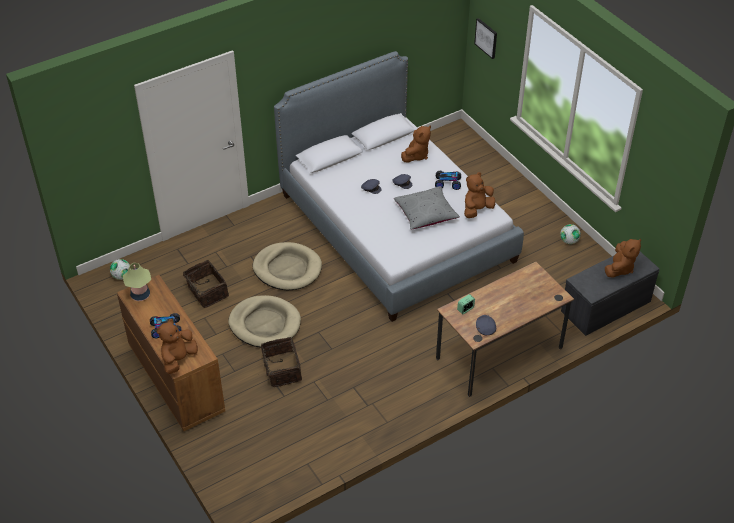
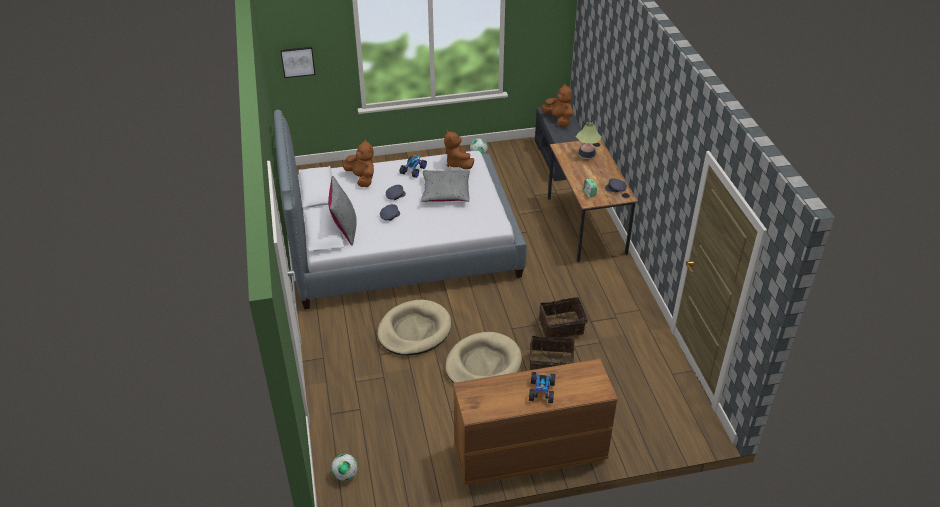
camera: 70 degrees left, 5 degrees down
(140, 295) = (479, 404): table lamp -> table lamp (586, 155)
(178, 359) = (591, 389): brown plush toy -> none
(206, 292) = (413, 402): basket -> basket (561, 327)
(339, 167) = (344, 229): none -> grey pillow

